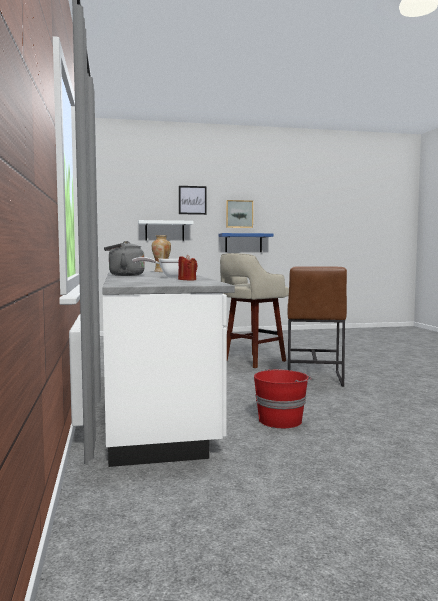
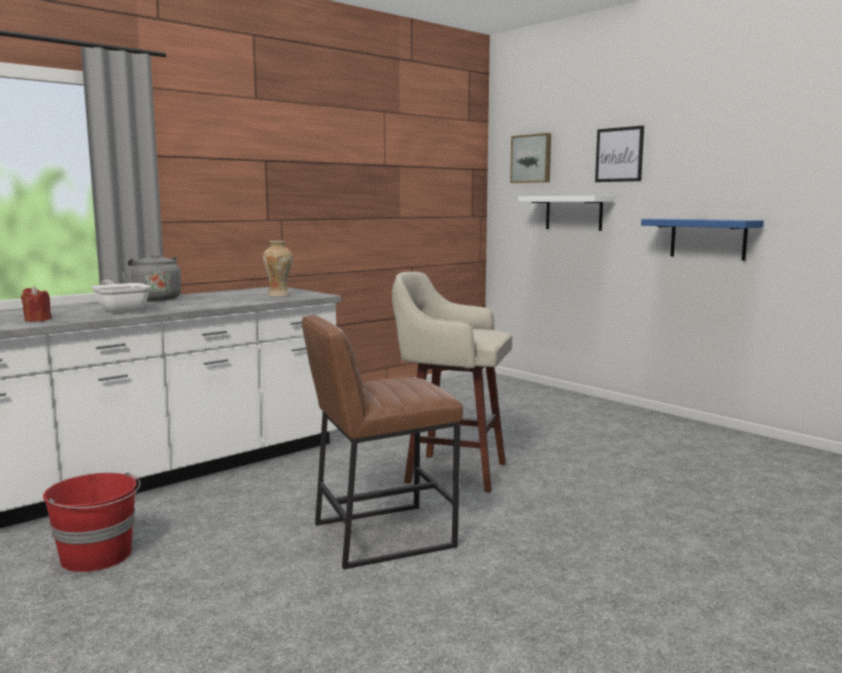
camera: 60 degrees right, 5 degrees up
(239, 214) = (703, 177): picture -> picture (532, 159)

